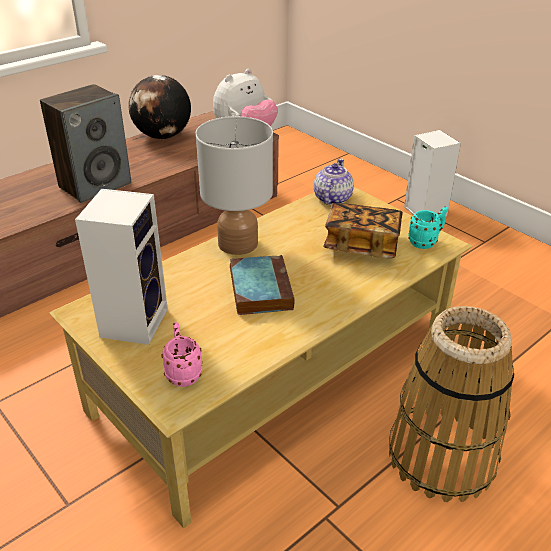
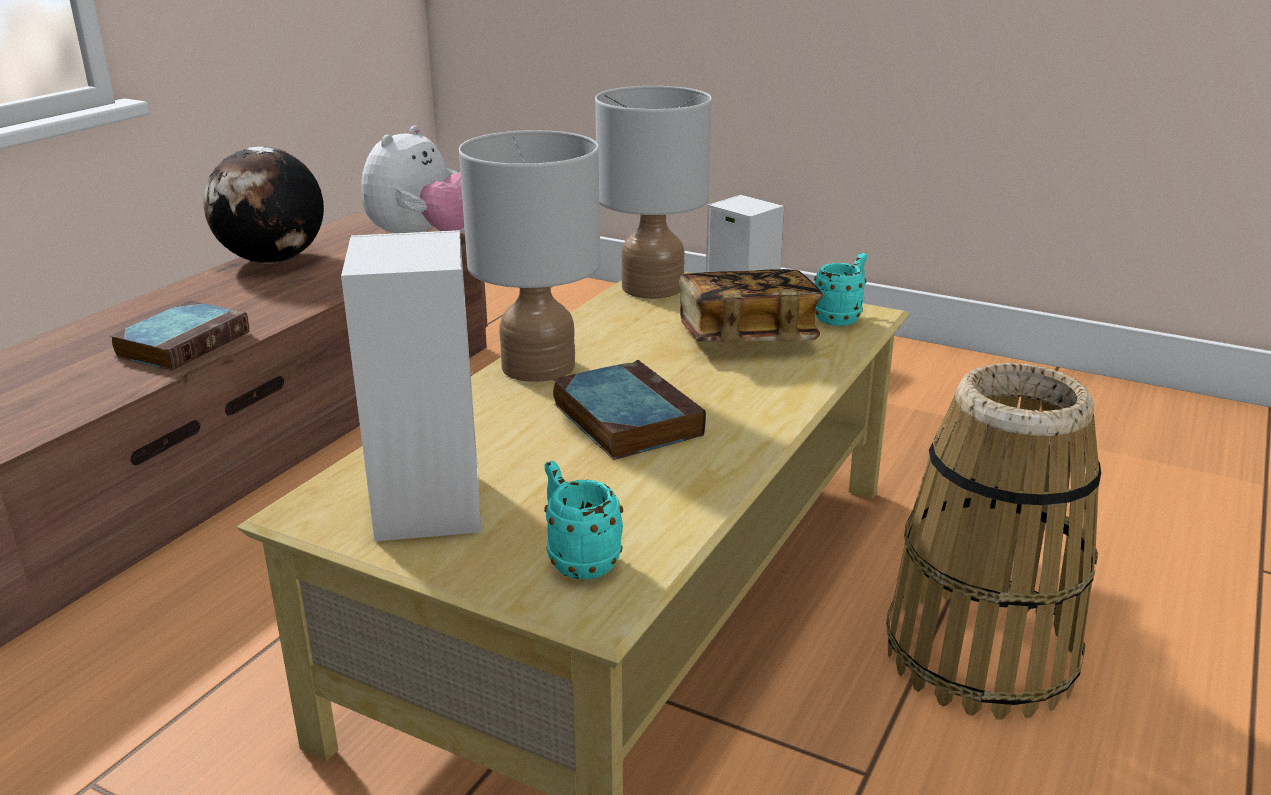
camera: 20 degrees left, 10 degrees down
(95, 185) = (184, 343): speaker -> book
(183, 372) = (577, 558): pink mug -> turquoise mug
(332, 198) = (651, 287): teapot -> grey table lamp

